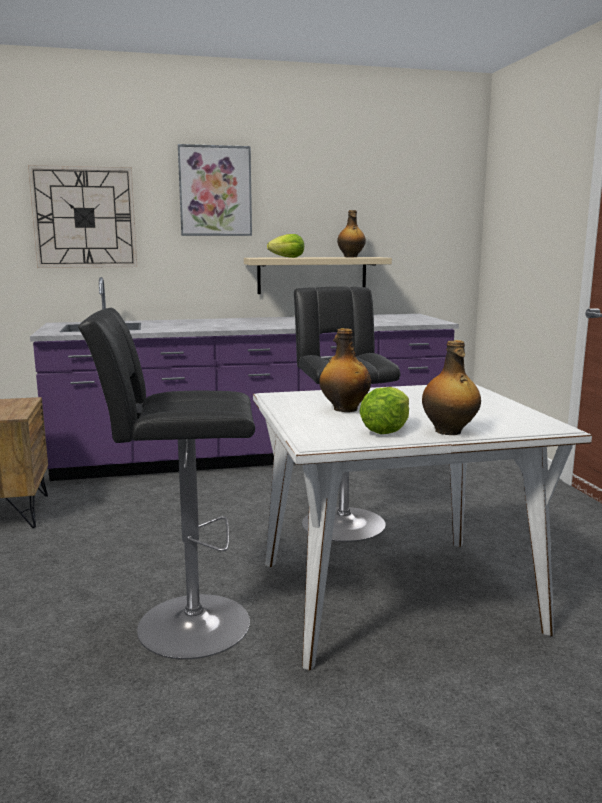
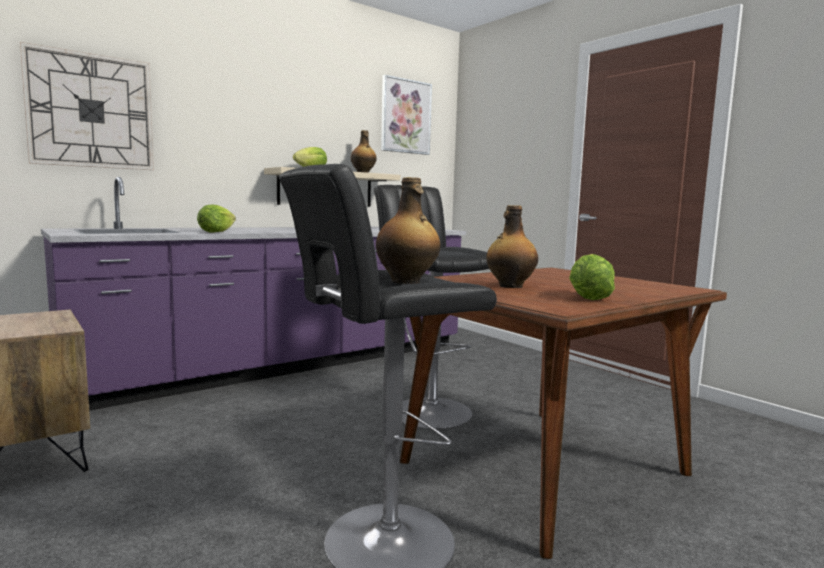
camera: 25 degrees left, 5 degrees down
(172, 329) = (216, 232): none -> lettuce
(215, 191) = (236, 100): picture -> picture (405, 116)
(396, 595) = (544, 467): white dining table -> brown dining table
(449, 431) = (636, 295): bottle -> bottle (406, 281)

